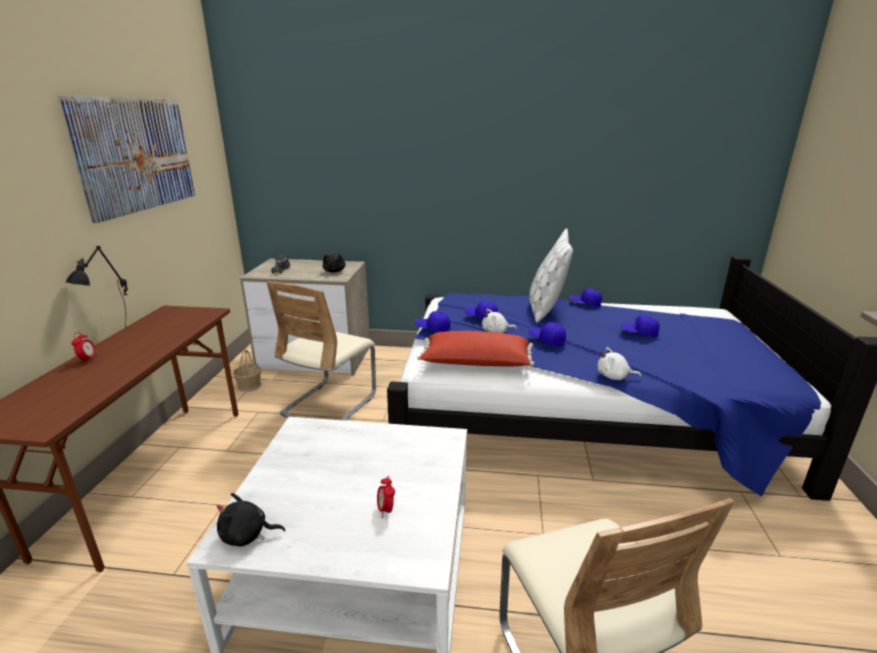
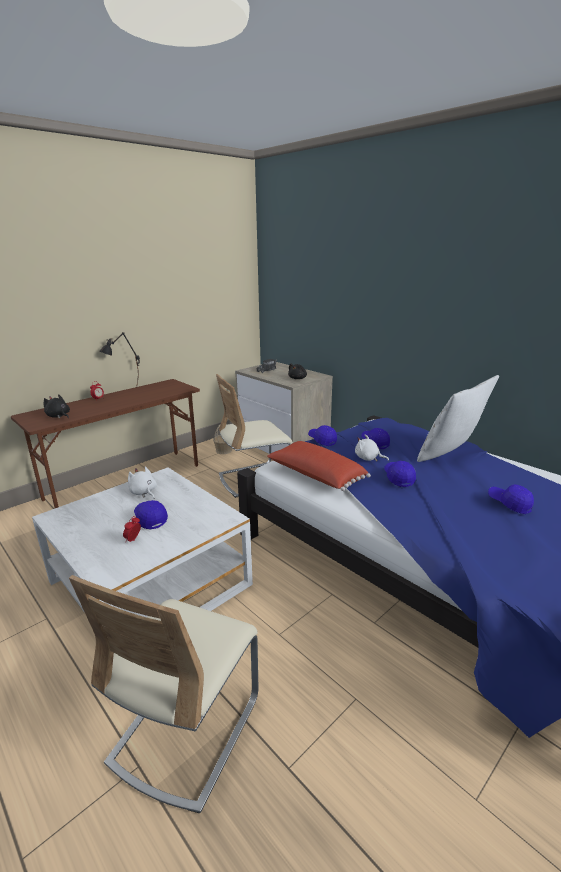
camera: 40 degrees right, 0 degrees up
(136, 154) = (170, 276): picture -> none
(247, 535) = (65, 518): black plush toy -> black plush toy (58, 416)
(585, 303) = (502, 461): blue cap -> blue cap (150, 519)
(614, 377) = (410, 529): white plush toy -> white plush toy (143, 492)

